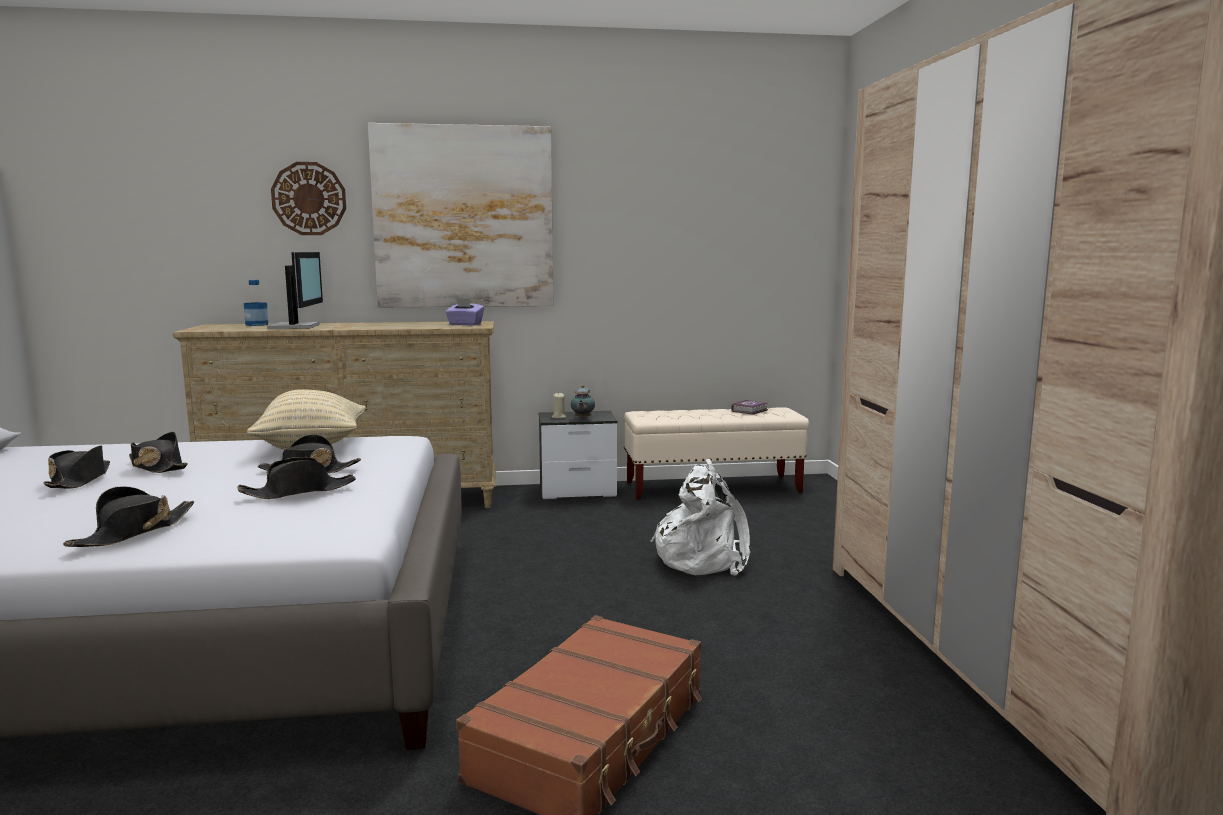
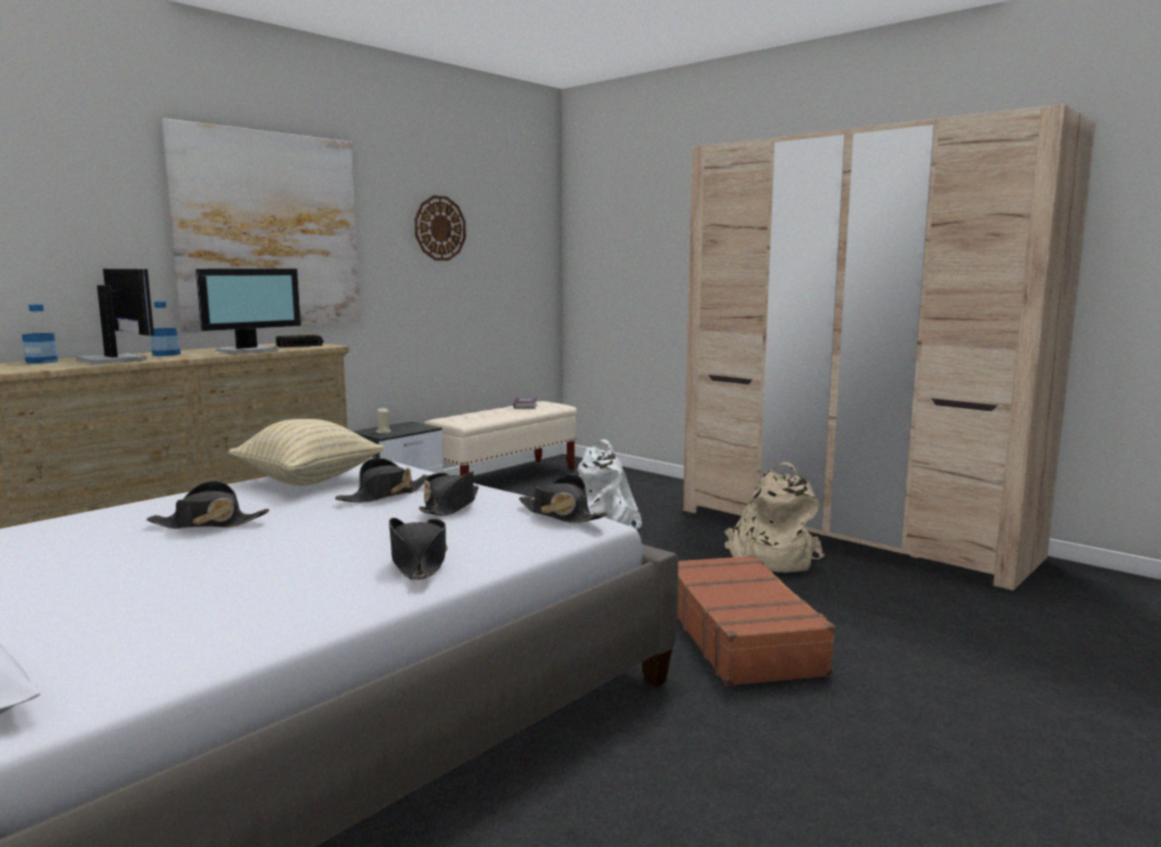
camera: 40 degrees left, 0 degrees up
(80, 480) = (162, 551): black hat -> black hat (560, 515)
(309, 199) = (90, 203): wall clock -> wall clock (440, 228)
(343, 325) = (166, 354): none -> bottle
(404, 326) = (249, 351): none -> monitor
(465, 324) = (300, 345): purple tissue box -> alarm clock
(582, 419) = (409, 430): teapot -> none
(819, 660) = (770, 559): none -> beige backpack

